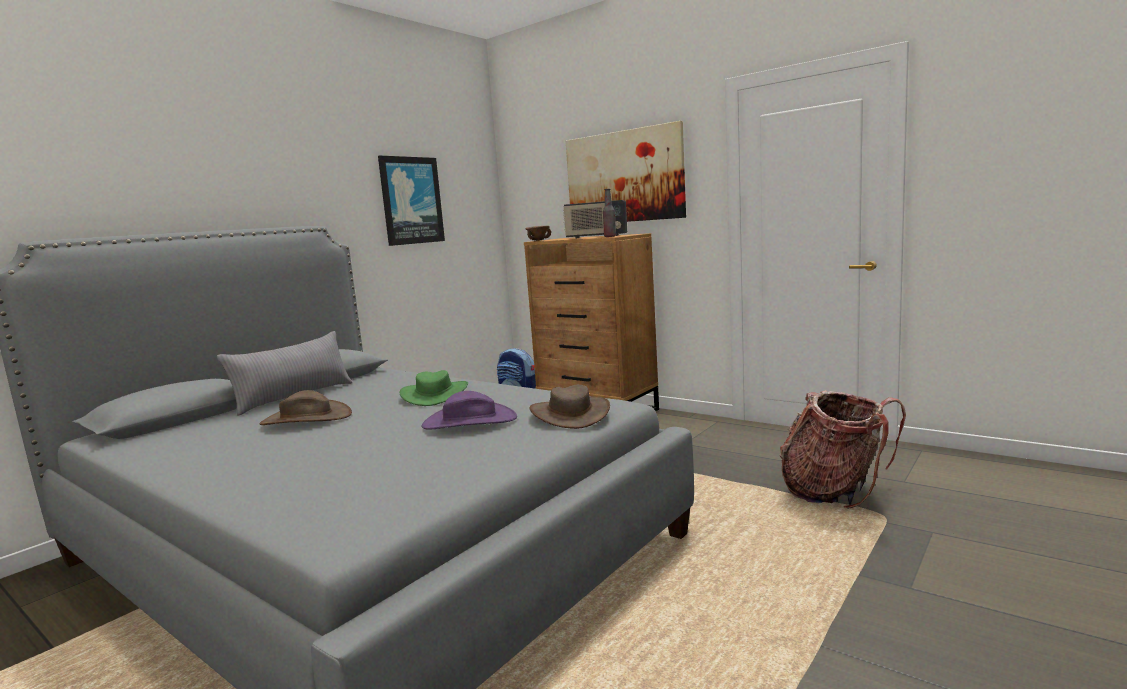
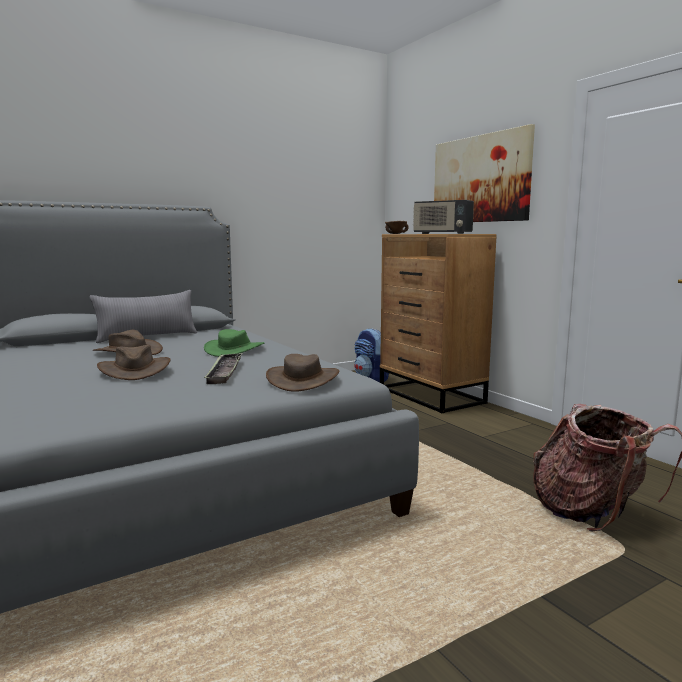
camera: 20 degrees right, 0 degrees up
(362, 438) = (134, 370): none -> brown hat
(411, 200) = (296, 192): picture -> none
(469, 421) = (225, 372): purple hat -> tray
(610, 236) = (448, 233): bottle -> none

